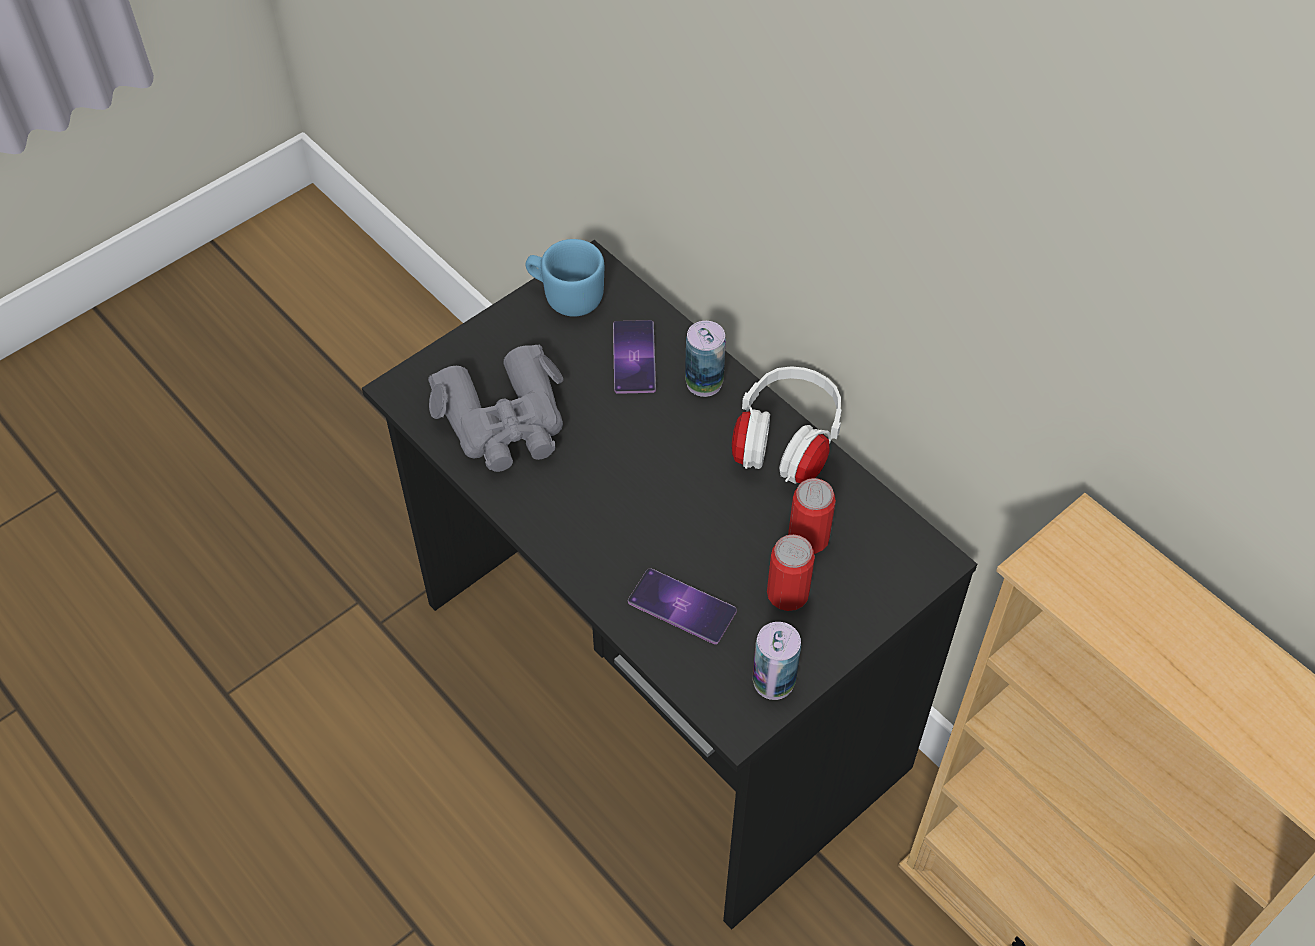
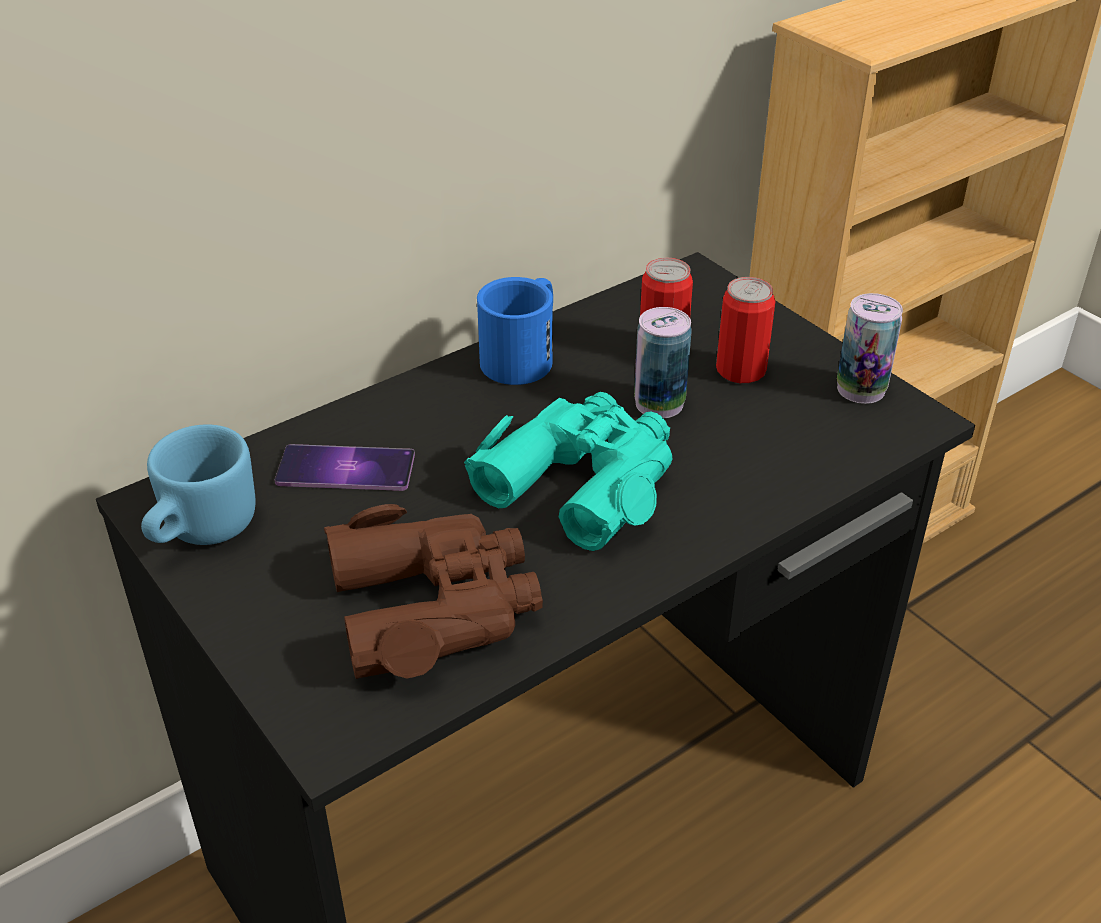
camera: 85 degrees left, 15 degrees down
(505, 422) = (434, 606): grey binoculars -> brown binoculars
(634, 492) = (582, 480): none -> turquoise binoculars
(682, 606) = (763, 450): phone -> none
(704, 382) = (409, 410): can -> can (659, 403)
(785, 445) = (524, 354): white headphones -> blue mug

